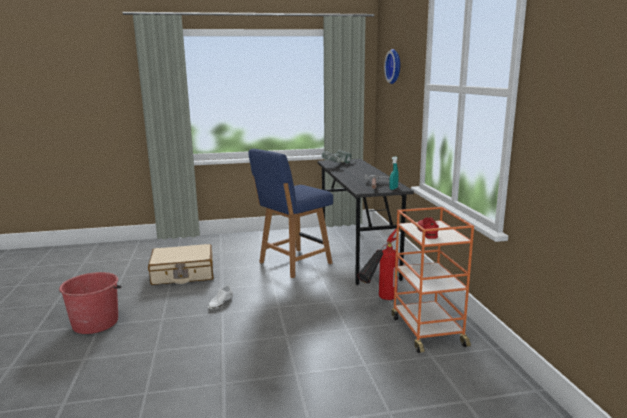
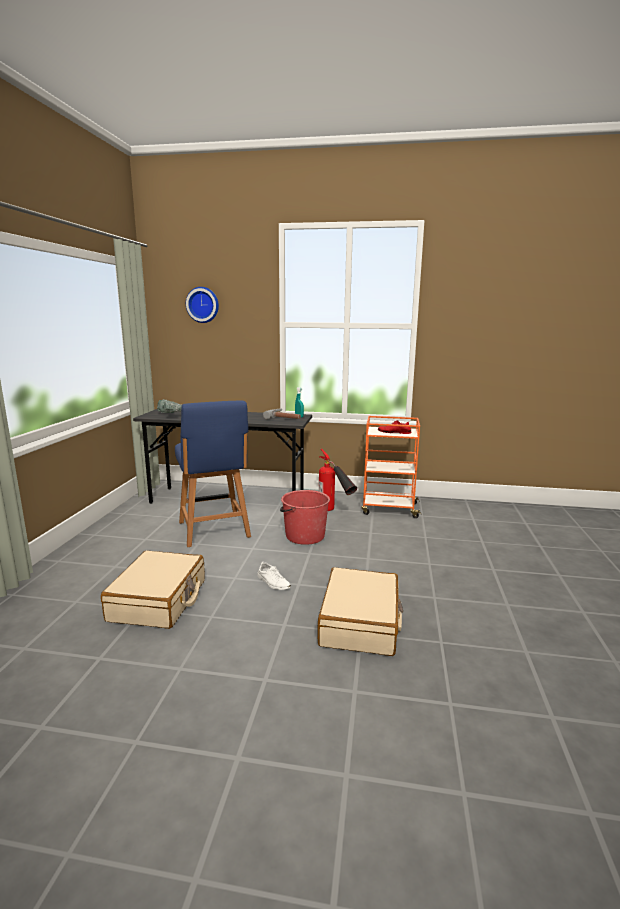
camera: 70 degrees left, 0 degrees up
(96, 323) = (255, 683): red bucket -> red bucket (304, 536)
(169, 349) = (360, 623): none -> beige suitcase

